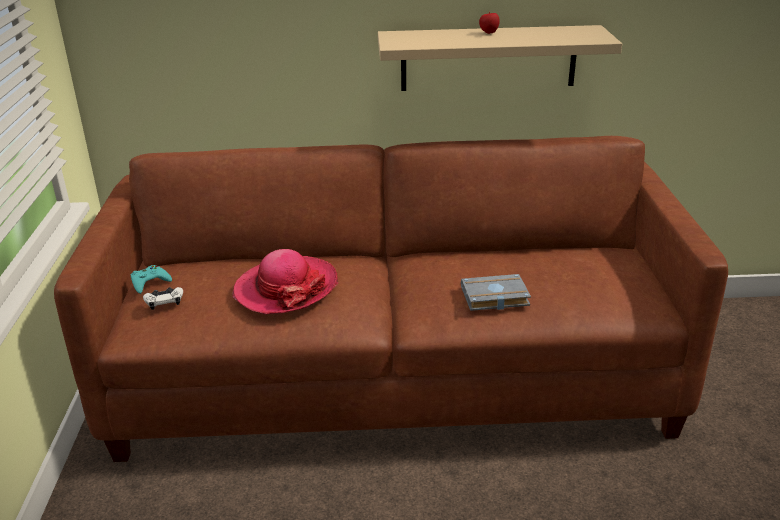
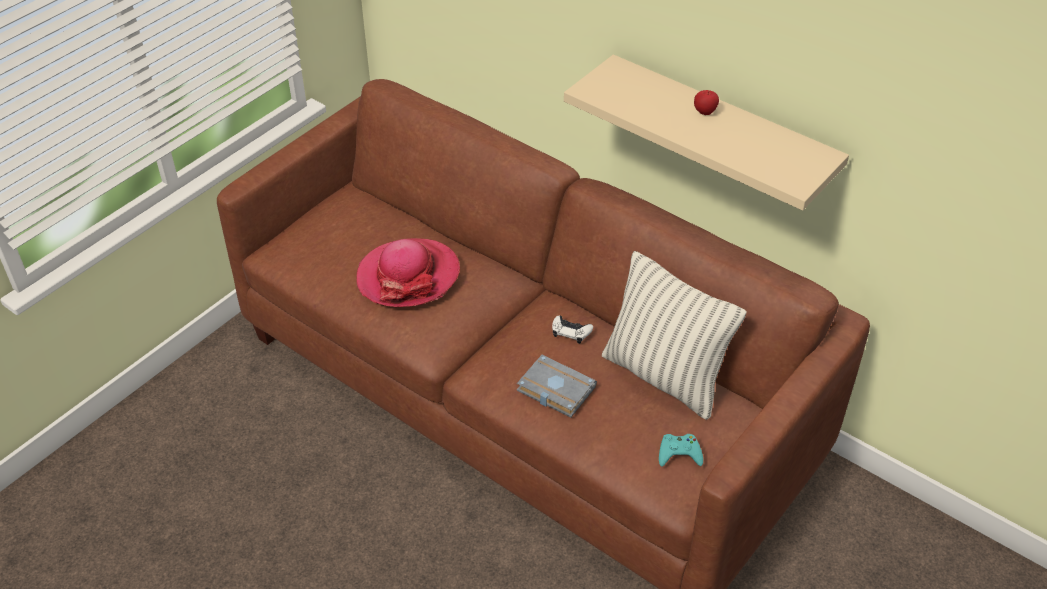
camera: 40 degrees right, 15 degrees up
(149, 282) = (330, 207): turquoise game controller -> turquoise game controller (679, 453)
(164, 301) = (320, 234): white game controller -> white game controller (571, 332)
(547, 258) = (664, 377): none -> pillow

